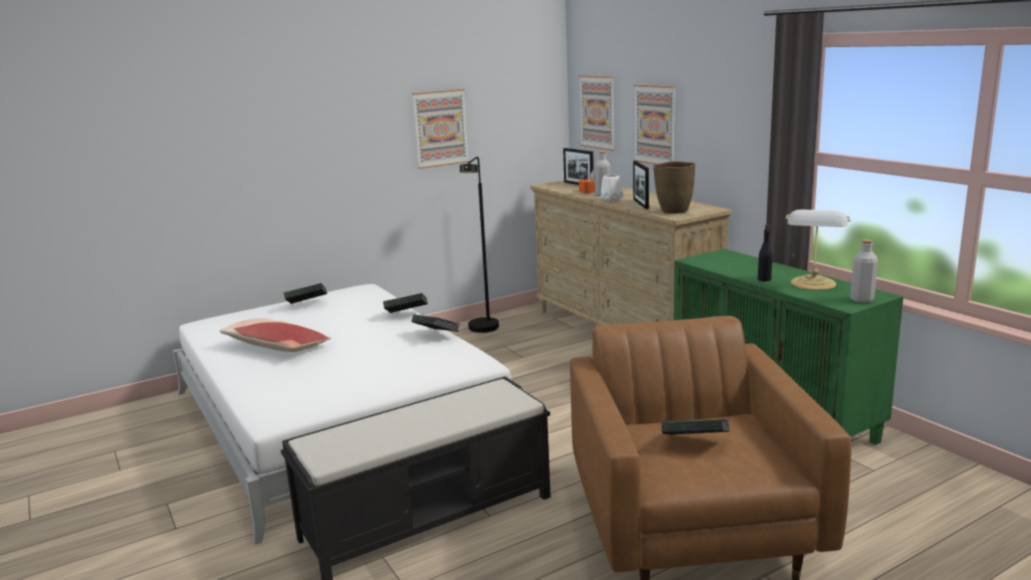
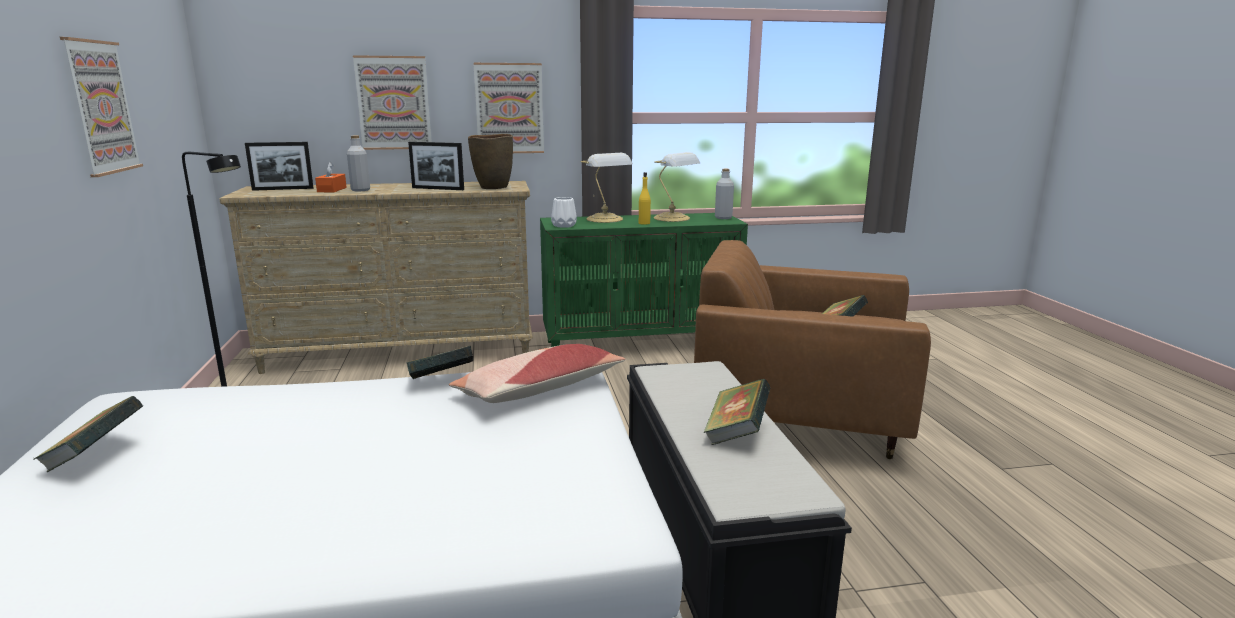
camera: 70 degrees left, 0 degrees up
(275, 346) = (274, 507): pillow -> pillow (539, 389)
(406, 315) = (324, 387): book -> book (736, 433)
(598, 112) = (275, 94): picture -> picture (509, 108)
(611, 199) = (391, 191): white vase -> white vase (564, 225)
(756, 266) = (606, 219): none -> table lamp
(764, 279) = (644, 223): black bottle -> yellow bottle

